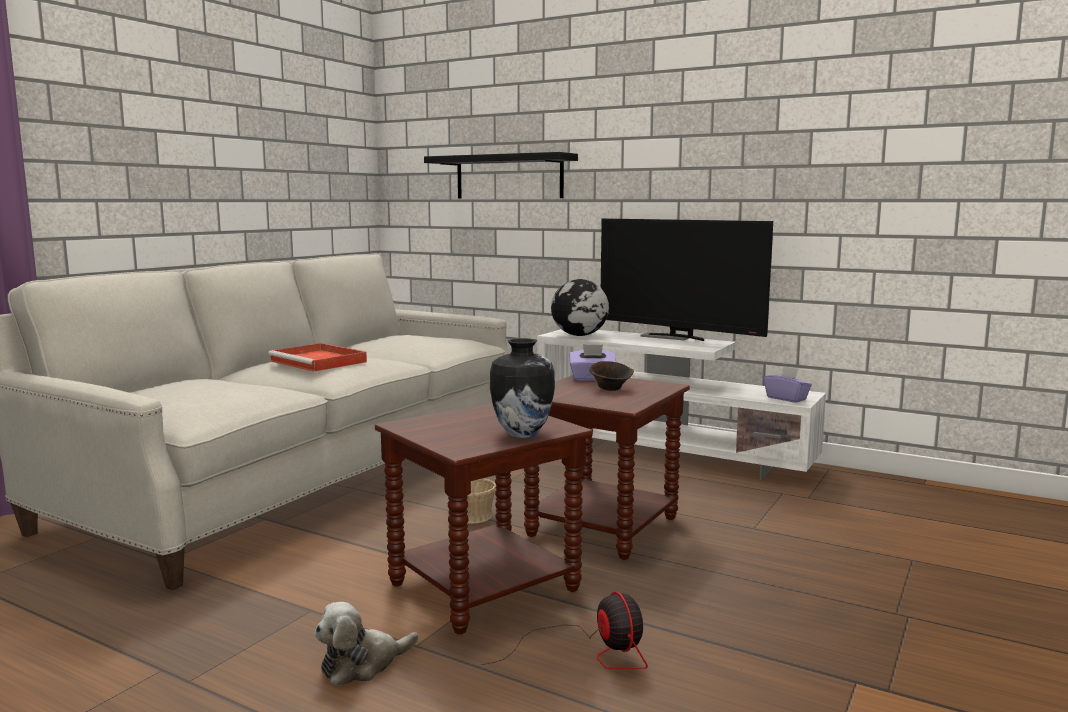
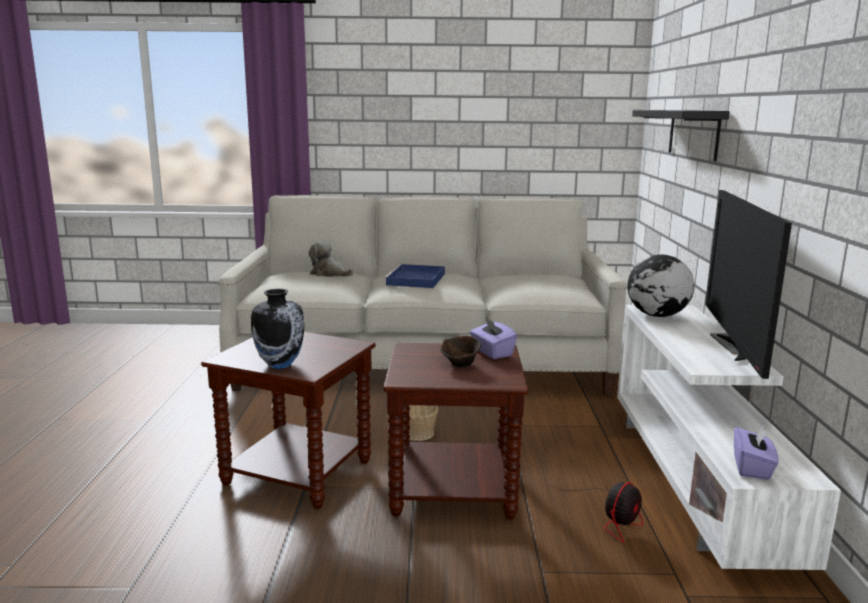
camera: 60 degrees right, 5 degrees up
(320, 361) = (416, 279): red tray -> blue tray
(362, 664) = (172, 467): plush toy -> plush toy (329, 274)
(590, 652) = (222, 540): fan -> fan (613, 517)

